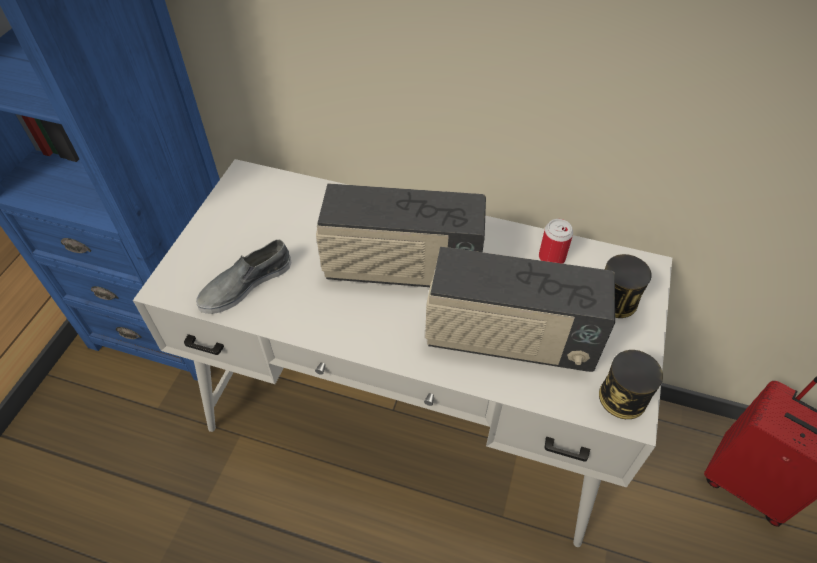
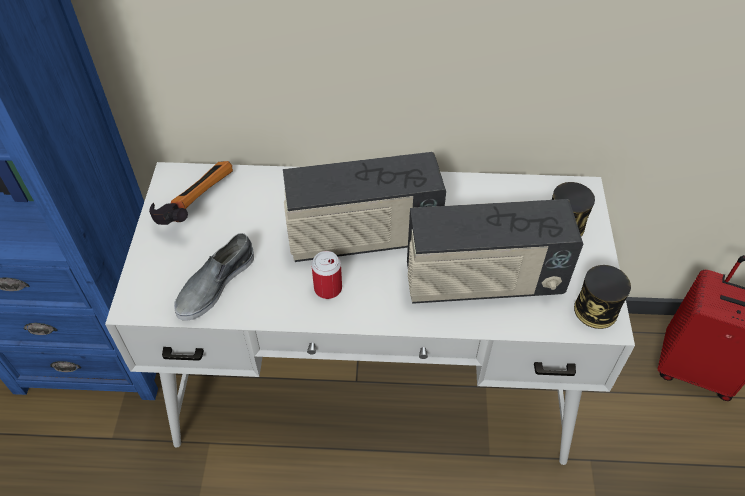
camera: 15 degrees left, 0 degrees up
(253, 203) = (193, 203): none -> hammer
(551, 257) = (496, 198): can -> can (328, 288)

